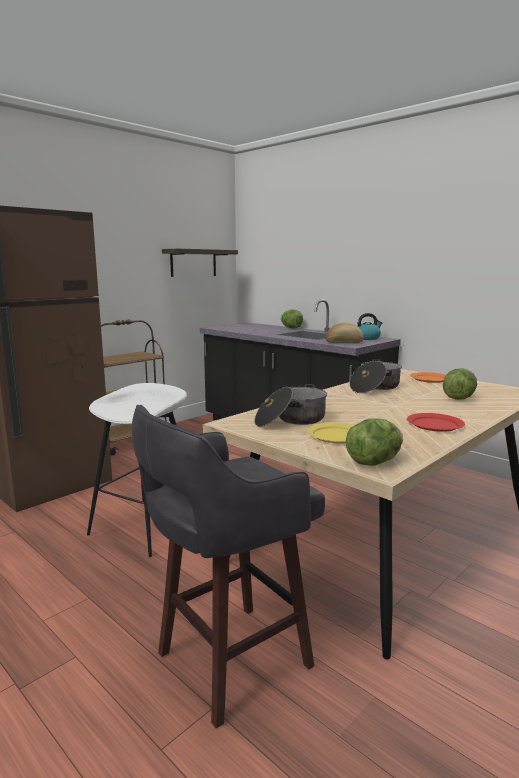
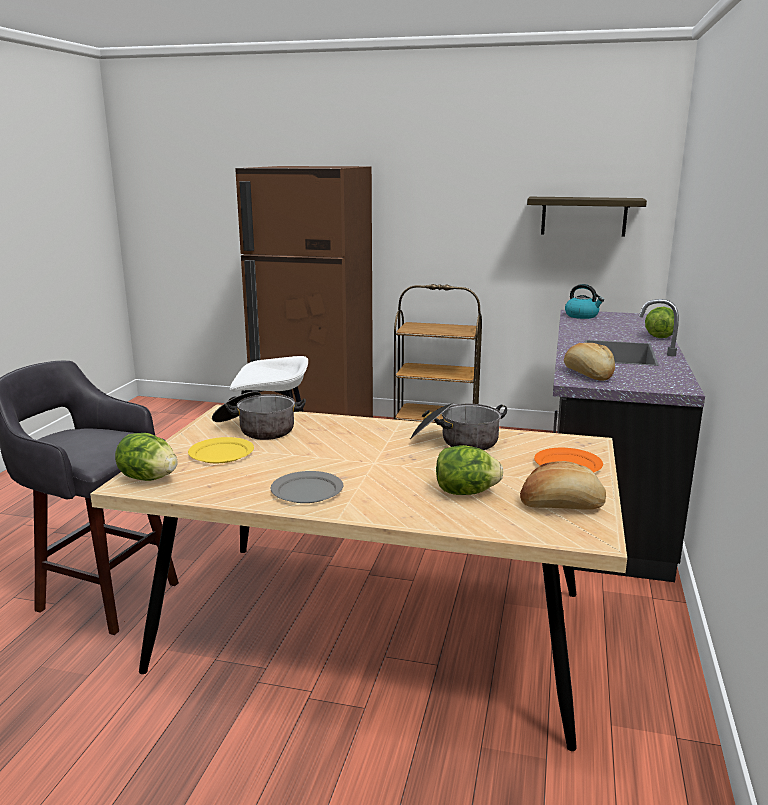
camera: 60 degrees right, 5 degrees up
(367, 338) = (658, 379): kettle -> kettle (582, 316)
(434, 424) = (307, 490): red plate -> grey plate
(485, 388) = (561, 506): none -> bread

